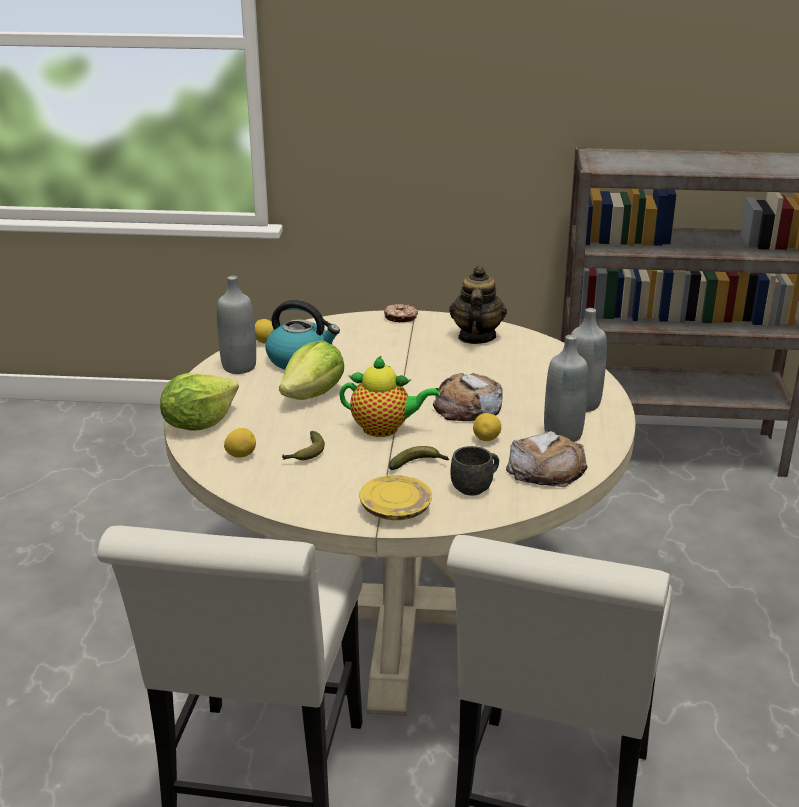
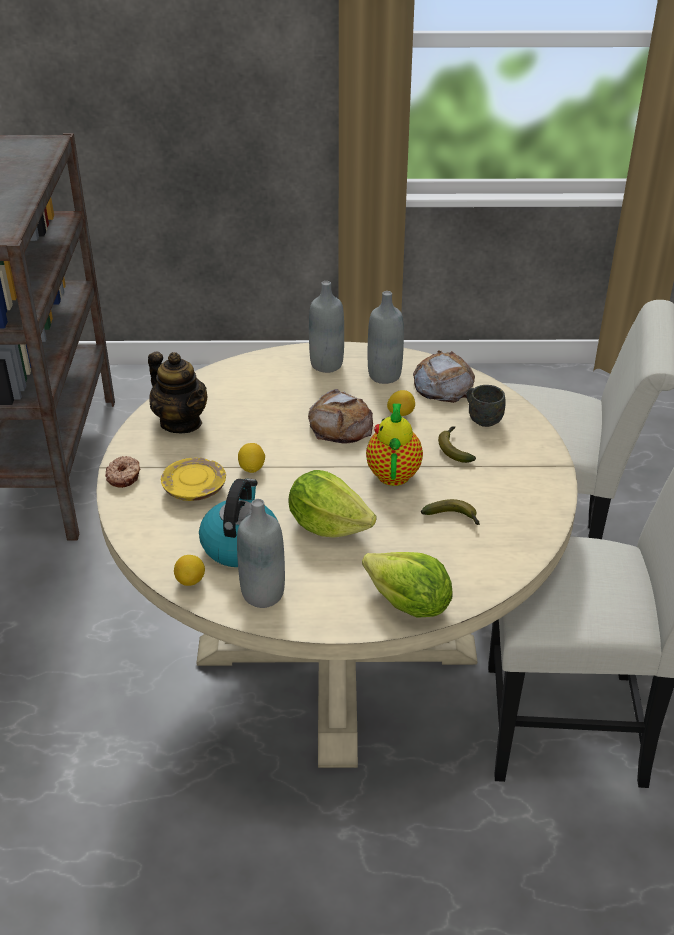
camera: 95 degrees left, 10 degrees up
(241, 455) = (467, 561): lemon -> lemon (252, 468)
(395, 509) = (529, 457): yellow plate -> yellow plate (194, 488)
(476, 337) = (181, 422): teapot -> teapot turned 135 degrees counterclockwise

